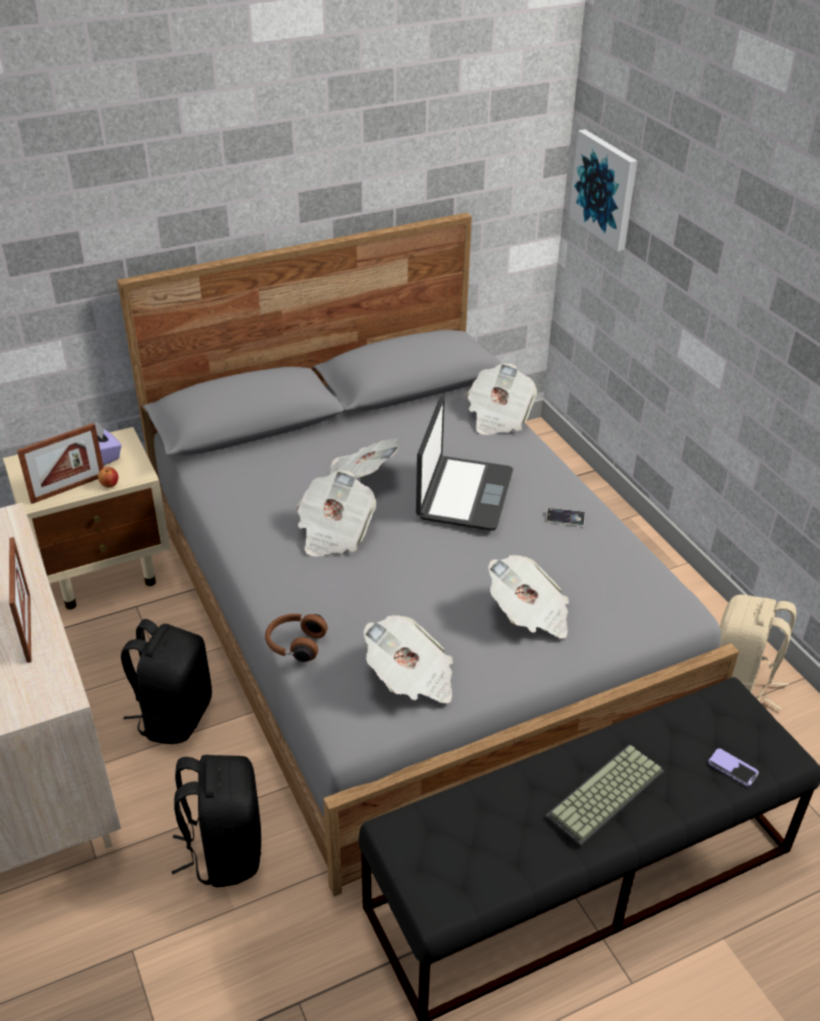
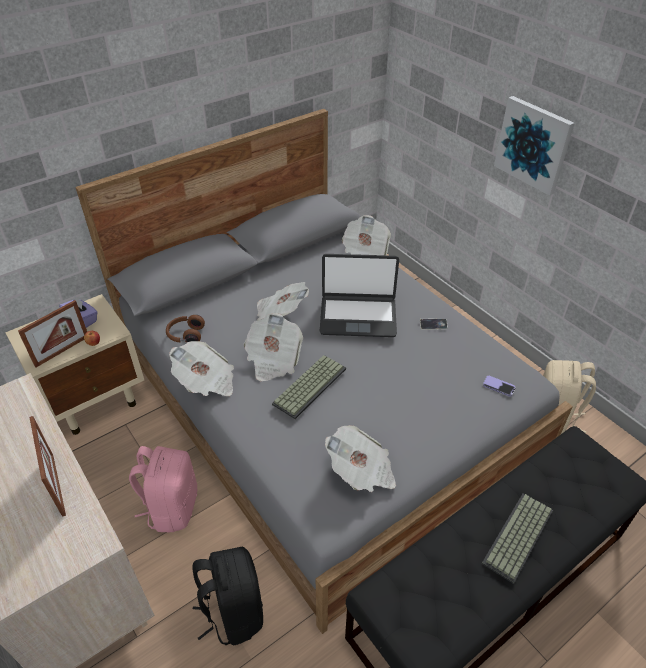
camera: 10 degrees left, 5 degrees up
(174, 715) = (172, 507): black backpack -> pink backpack
(295, 644) = (267, 457): brown headphones -> brown headphones (185, 335)
(372, 568) = (309, 385): none -> keyboard
(463, 494) = (358, 316): laptop -> laptop turned 90 degrees clockwise
(529, 614) = (430, 404): newspaper -> newspaper (206, 381)
(604, 189) = (419, 82): picture -> picture (533, 145)
(732, 768) = (597, 499): phone -> phone (498, 386)

